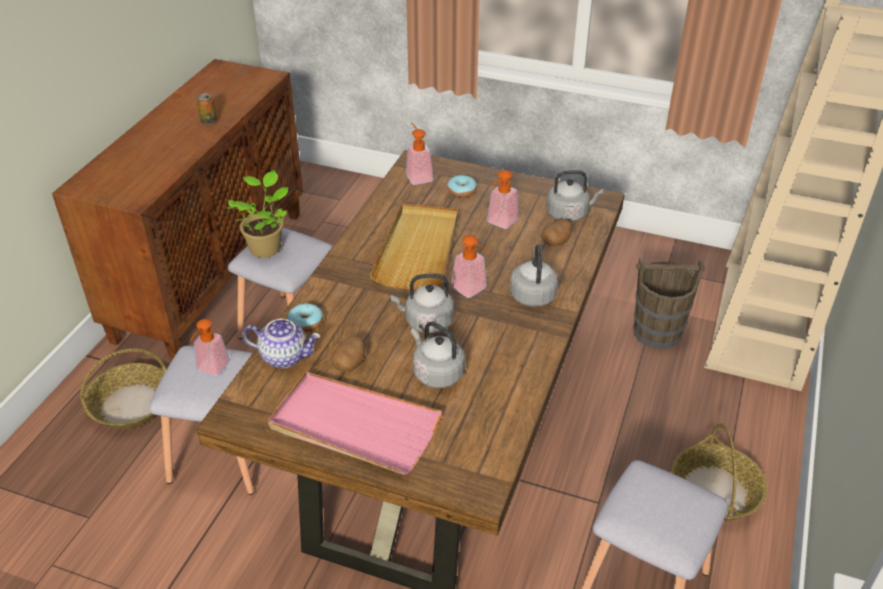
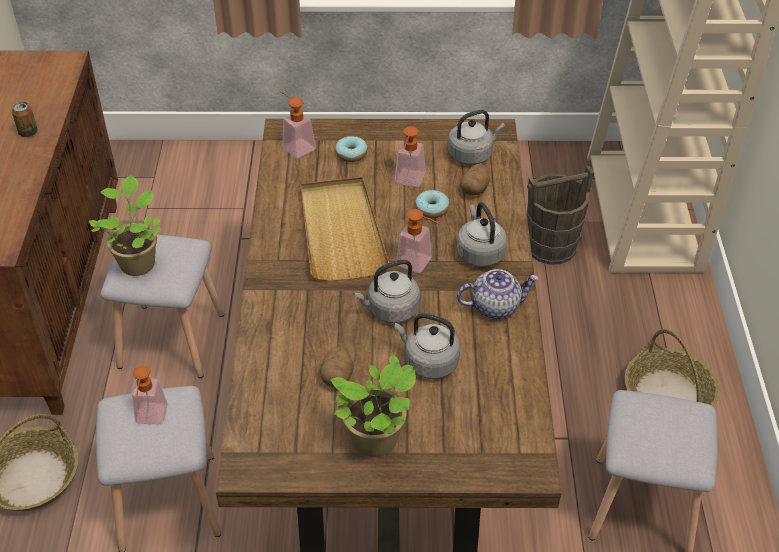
camera: 20 degrees left, 5 degrees up
(285, 356) = (265, 387): teapot -> teapot (495, 306)
(306, 323) = (267, 344): donut -> donut (432, 209)
(354, 427) = (377, 442): pink tray -> potted plant

